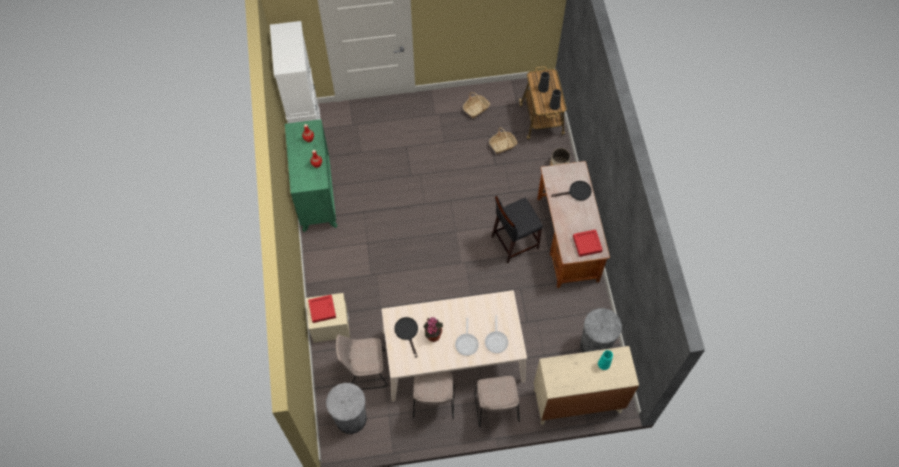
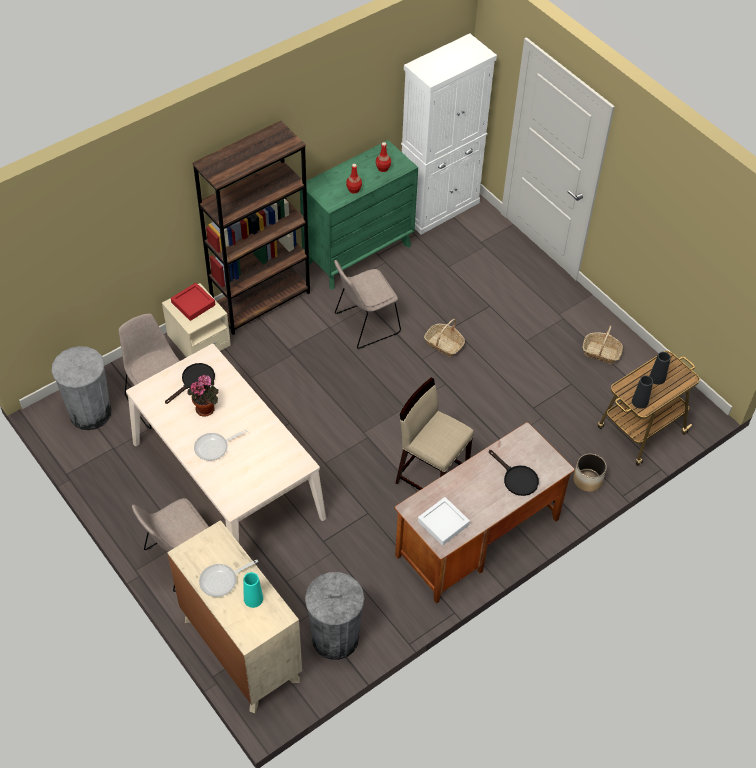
camera: 60 degrees right, 10 degrees down
(320, 272) = (261, 302): none -> brown bookcase
(433, 402) = (153, 486): beige chair -> beige chair (365, 324)
(496, 340) = (235, 478): frying pan -> frying pan (222, 581)
(502, 145) = (569, 404): basket -> basket (444, 344)
(514, 242) = (431, 478): black stool -> beige stool
(587, 244) = (443, 523): red tray -> white tray

